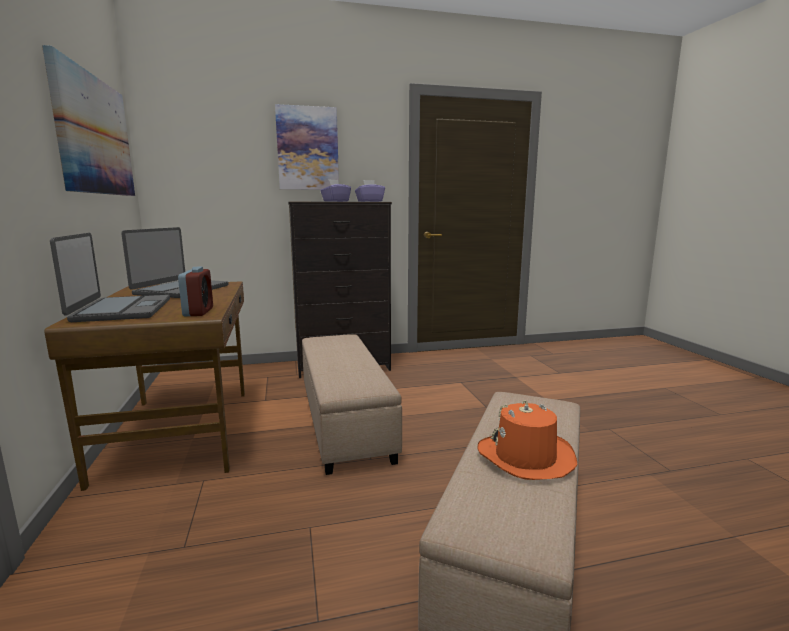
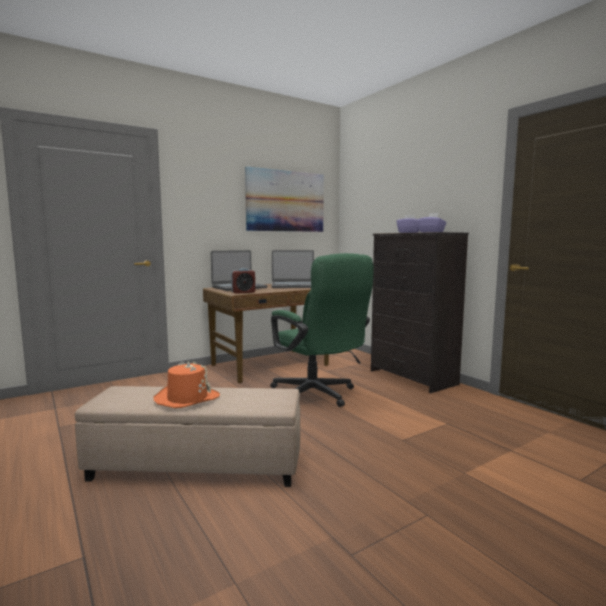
camera: 70 degrees right, 5 degrees down
(307, 149) = (420, 190): picture -> none
(346, 421) = (318, 395): beige ottoman -> green office chair

